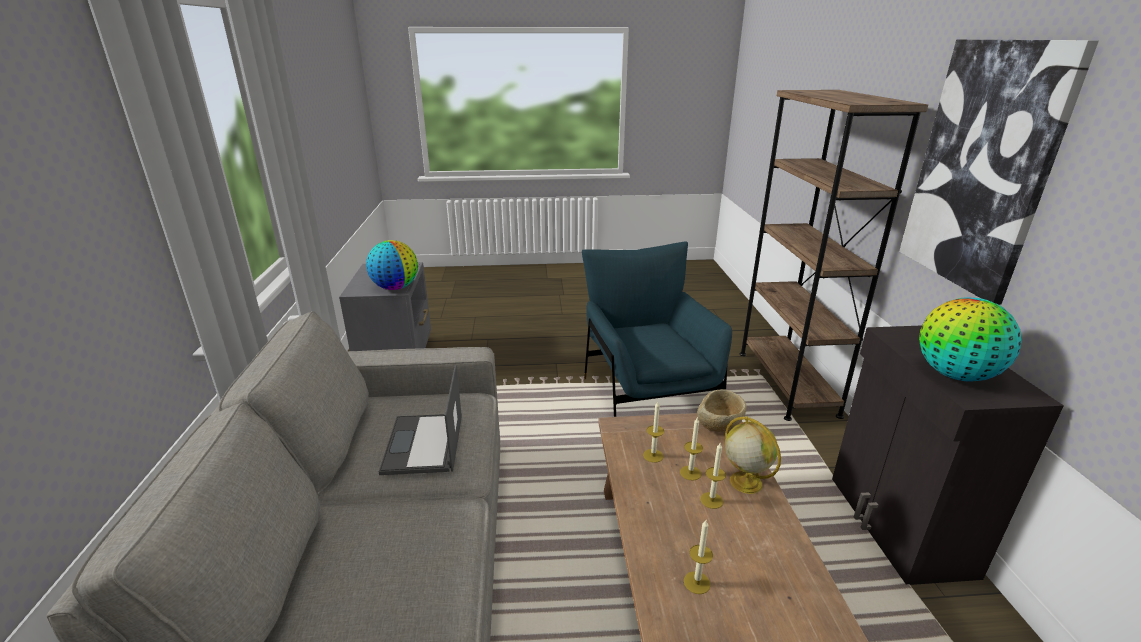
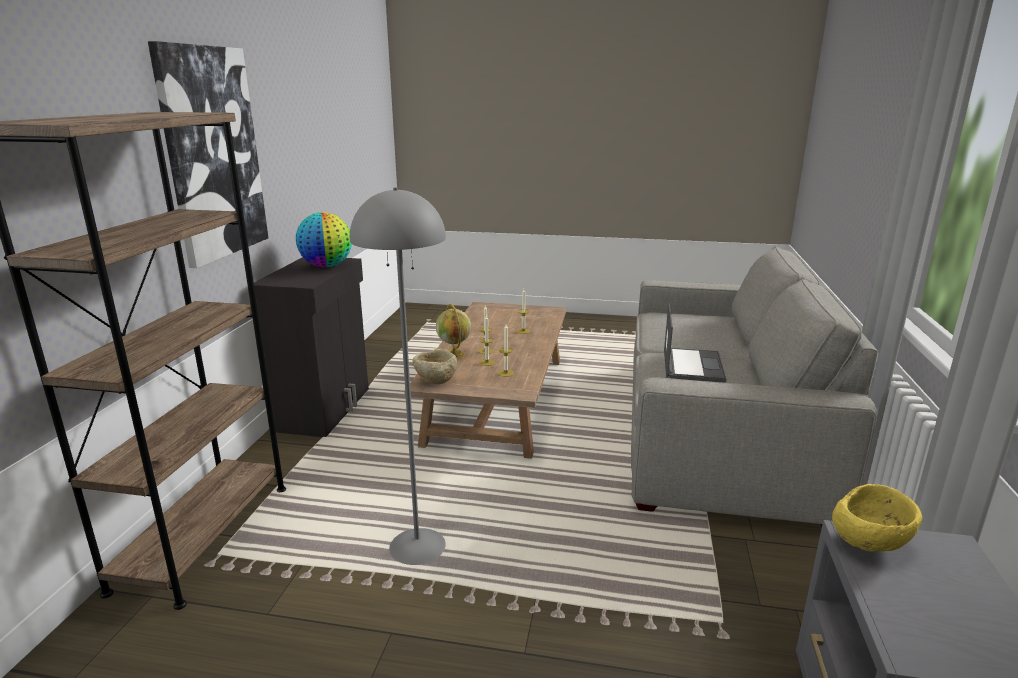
camera: 165 degrees left, 5 degrees down
(395, 288) = (868, 545): globe -> yellow bowl
(647, 398) = (417, 546): blue armchair -> grey floor lamp

